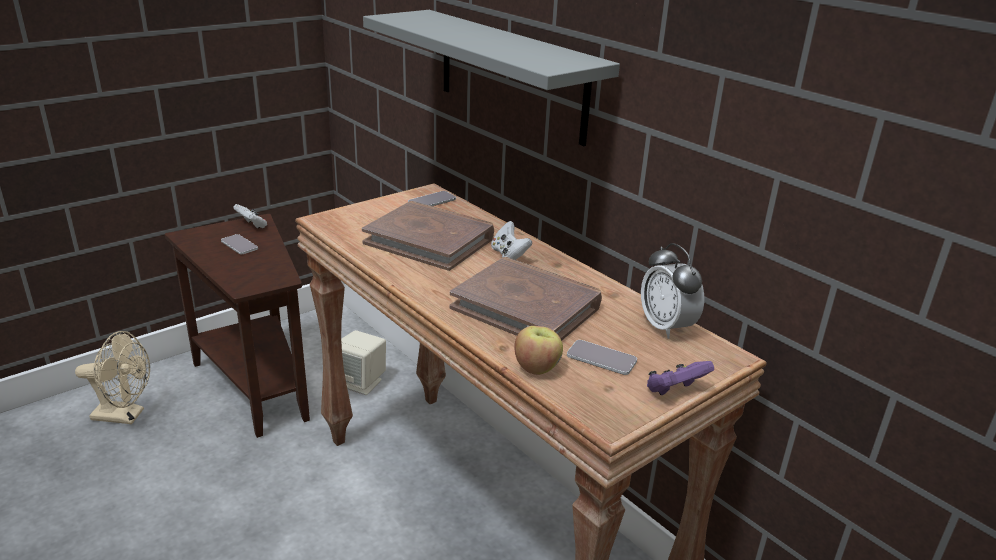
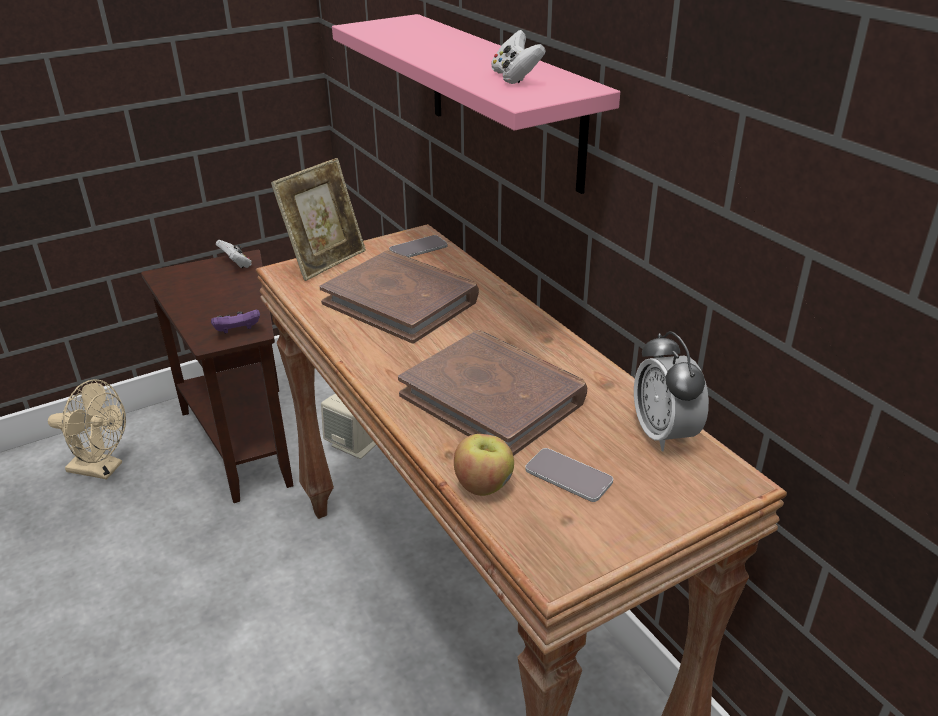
camera: 10 degrees right, 5 degrees up
(239, 245) = (217, 288): phone -> none
(355, 212) = (326, 261): none -> picture frame
(509, 255) = (491, 324): white game controller -> white game controller (515, 78)
(511, 75) = (503, 99): grey shelf -> pink shelf
(675, 391) = (652, 530): purple game controller -> purple game controller (238, 332)

